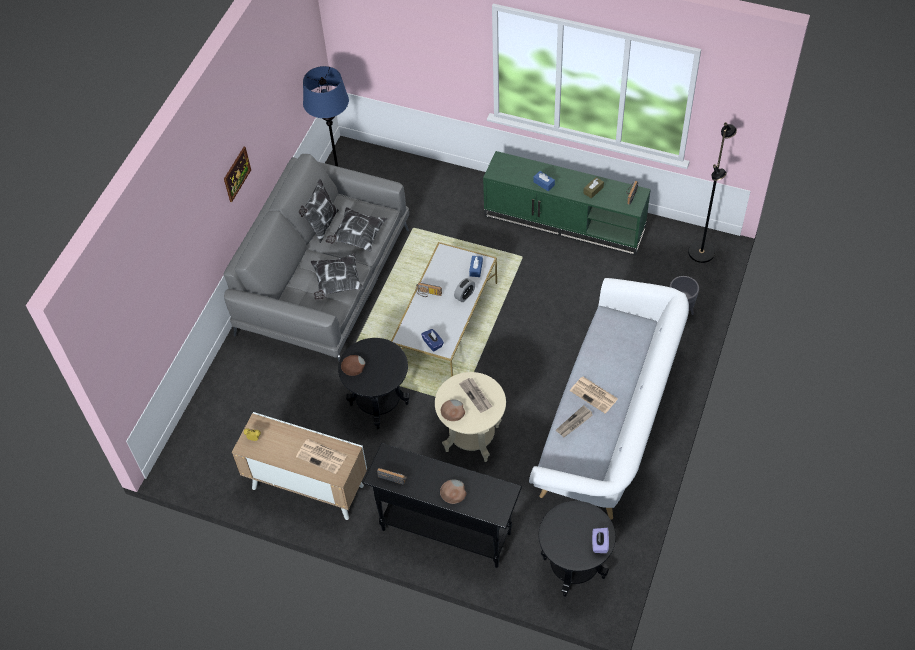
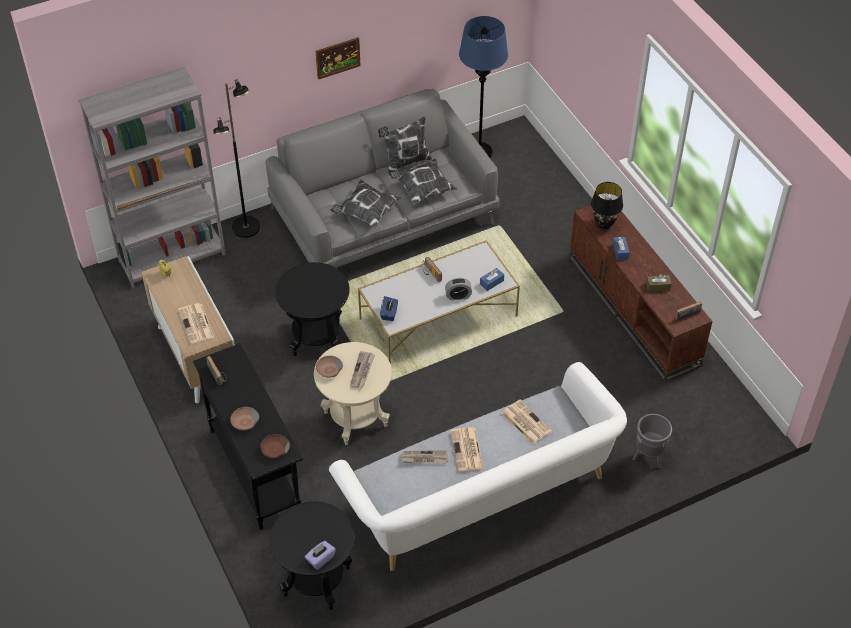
camera: 40 degrees right, 5 degrees down
(200, 429) = (172, 257): none -> grey bookcase
(353, 368) = (296, 280): brown bowl -> brown bowl (274, 449)
(512, 172) = (603, 224): none -> black table lamp
(565, 222) = (634, 310): green tv stand -> brown tv stand
(608, 346) = (525, 422): none -> newspaper
(702, 252) = (731, 423): black floor lamp -> black floor lamp (246, 227)

